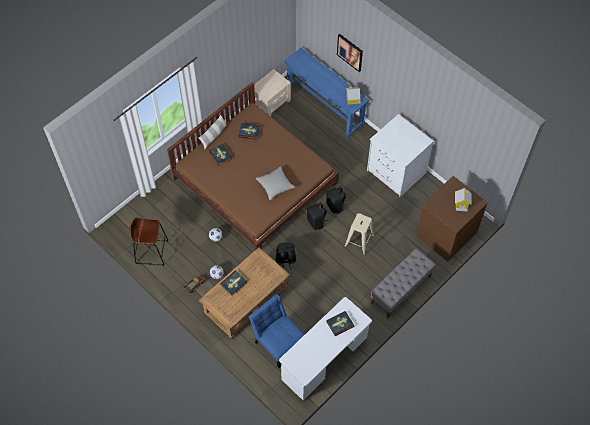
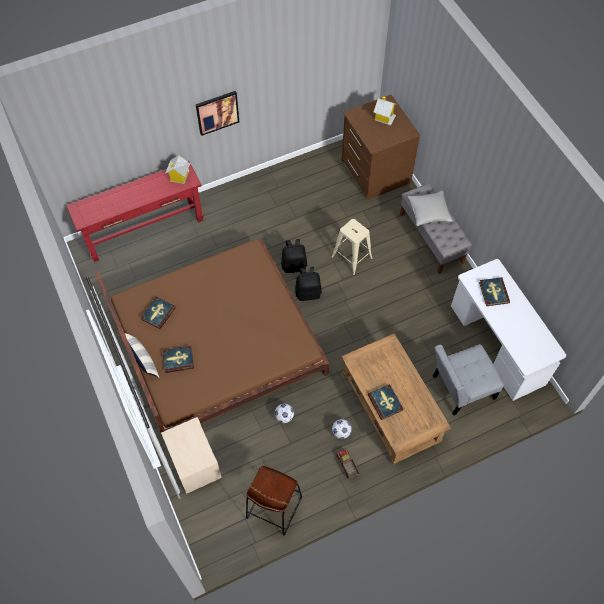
camera: 70 degrees left, 0 degrees up
(271, 102) = (105, 286): beige nightstand -> beige nightstand (194, 462)
(275, 185) = (256, 309): grey pillow -> grey pillow (429, 212)
(278, 342) = (460, 388): blue chair -> grey chair
(285, 260) = (349, 344): black backpack -> none
(324, 106) = (144, 230): blue console table -> red console table
(350, 52) = (136, 132): picture -> picture (217, 112)
(395, 172) = (274, 190): white dresser -> none

